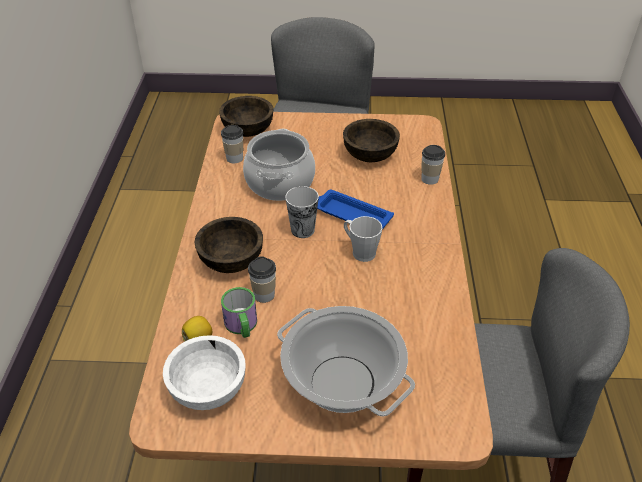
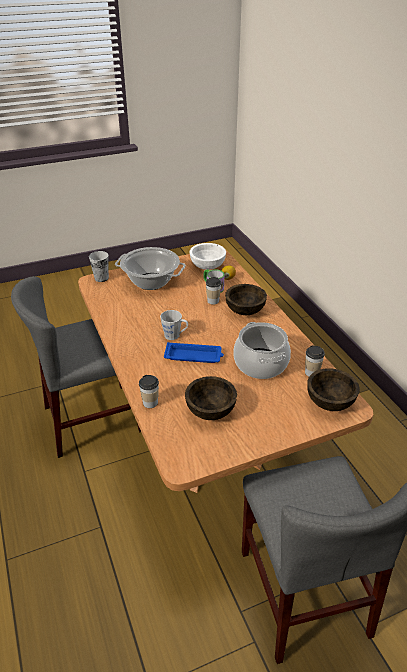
camera: 155 degrees right, 5 degrees down
(302, 230) = (219, 337): cup -> cup (101, 278)

